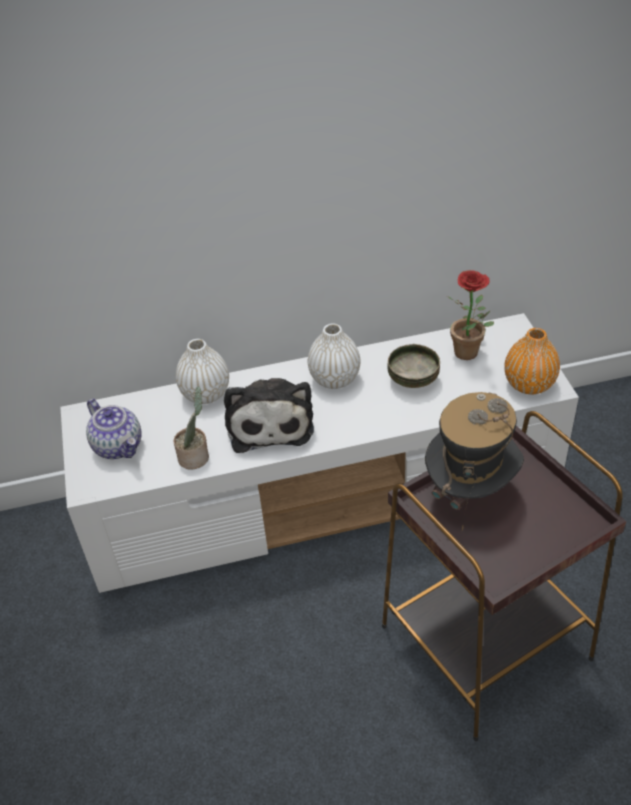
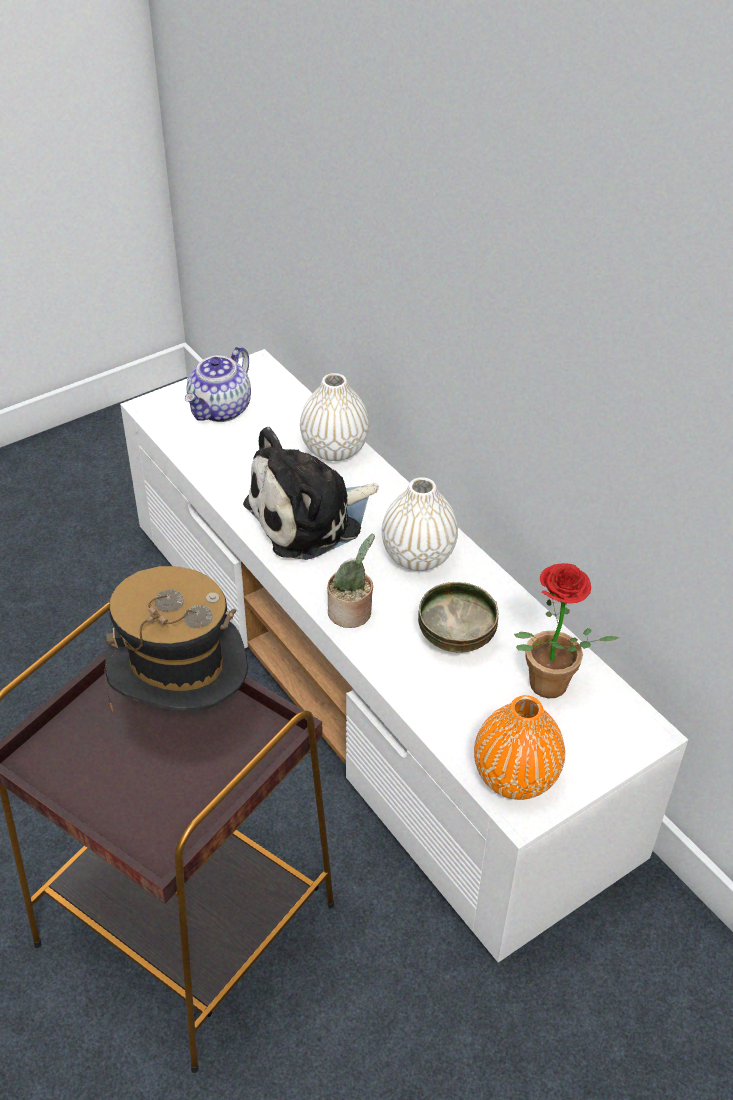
camera: 65 degrees right, 0 degrees up
(195, 457) = (227, 473): potted plant -> potted plant (352, 613)

